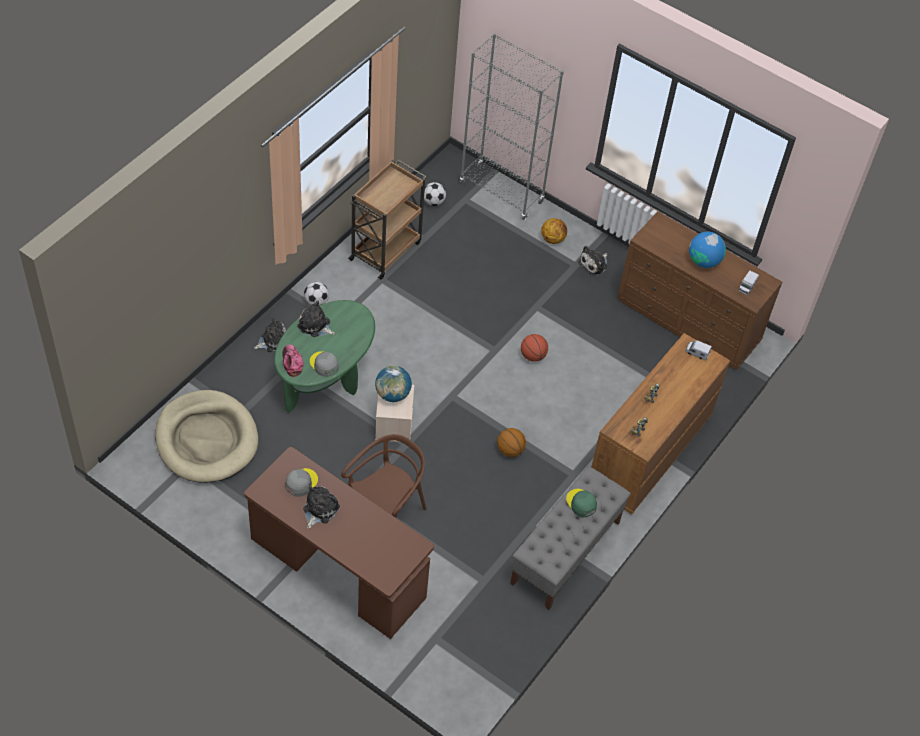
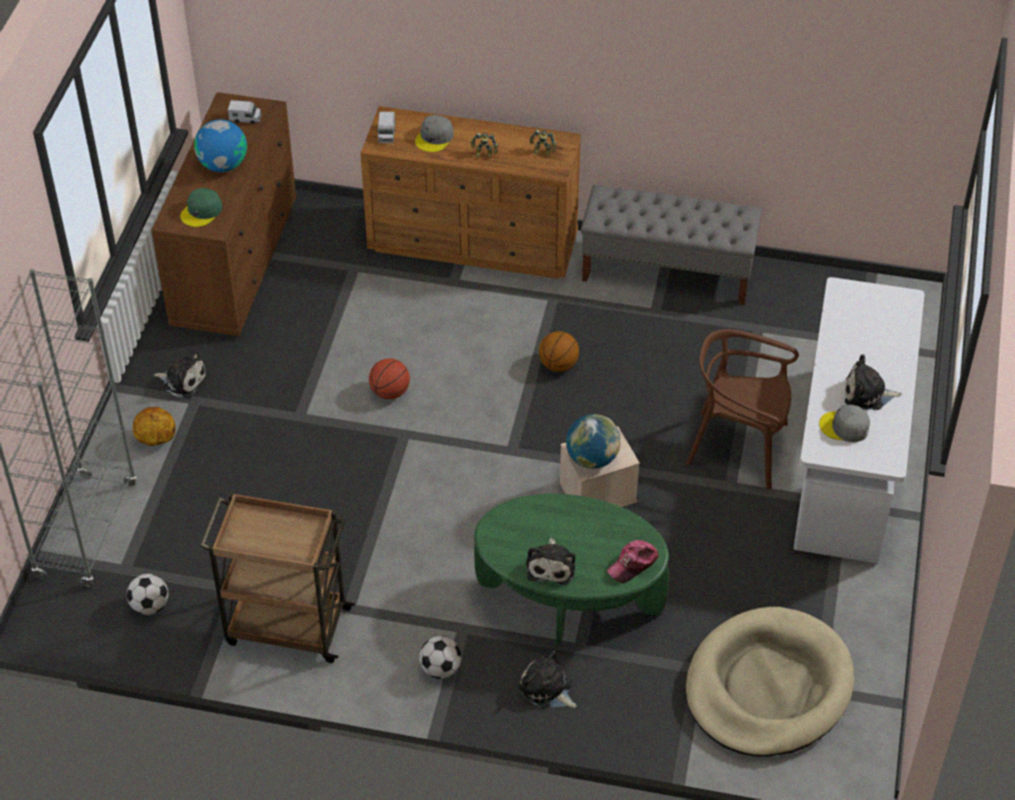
camera: 110 degrees left, 5 degrees down
(324, 364) = (612, 527): grey cap -> grey cap (434, 138)
(338, 569) = (848, 463): brown desk -> white desk
(581, 503) = (643, 214): green cap -> green cap (202, 211)

